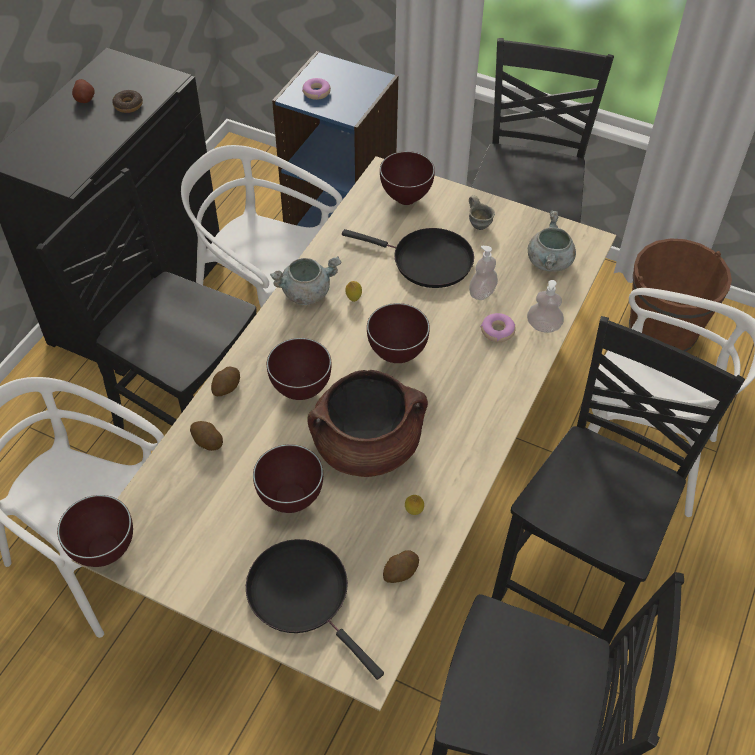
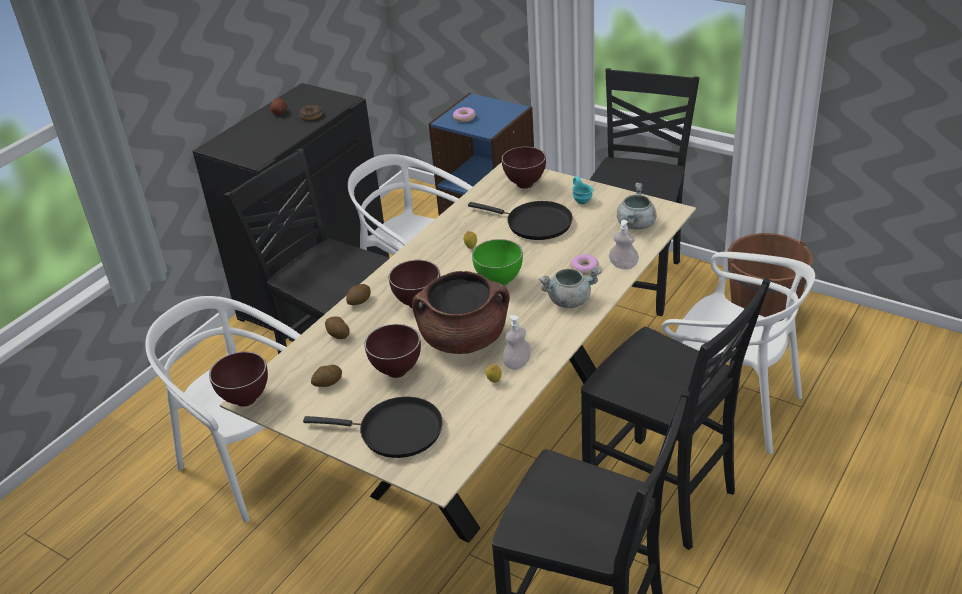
camera: 10 degrees right, 15 degrees down
(303, 595) = (395, 431): black frying pan -> black frying pan turned 135 degrees clockwise
(306, 292) = (434, 243): grey cooking pot -> grey cooking pot (569, 300)
(397, 354) = (499, 282): brown bowl -> green bowl
(400, 573) = (476, 420): potato -> potato (328, 383)
(479, 224) = (582, 200): grey mug -> turquoise mug
(482, 293) = (576, 244): soap dispenser -> soap dispenser (517, 363)
(578, 577) = (662, 495): black chair -> black chair turned 90 degrees clockwise

